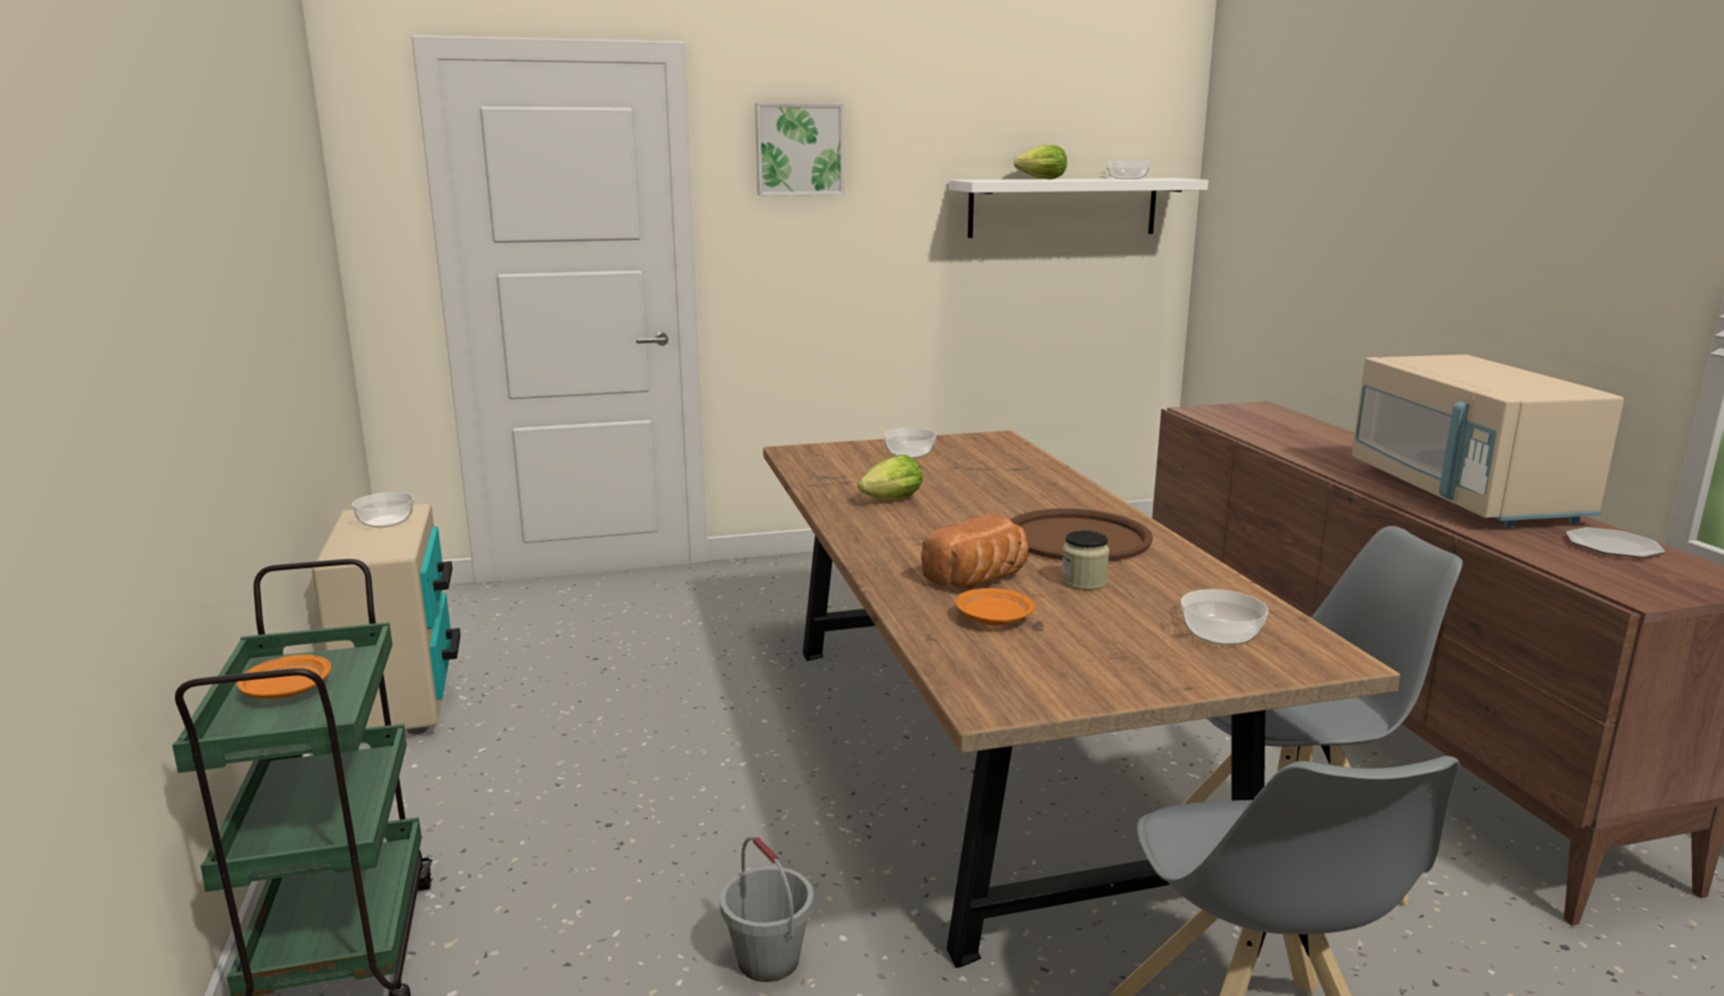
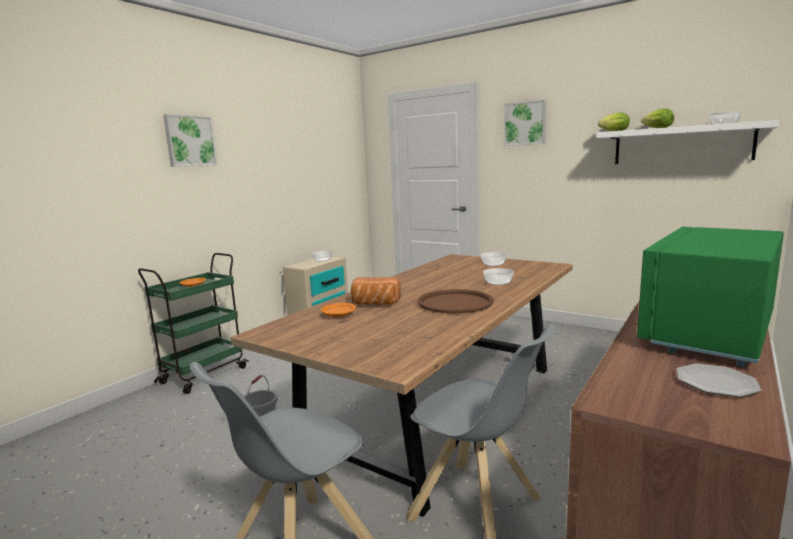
camera: 50 degrees right, 5 degrees down
(136, 187) = (189, 141): none -> picture
(888, 501) = (431, 276): lettuce -> lettuce (612, 131)
(1083, 582) = (404, 315): jar -> none
(1219, 634) = (387, 345): bowl -> bowl (498, 283)
(1463, 495) = (707, 332): beige microwave -> green microwave

